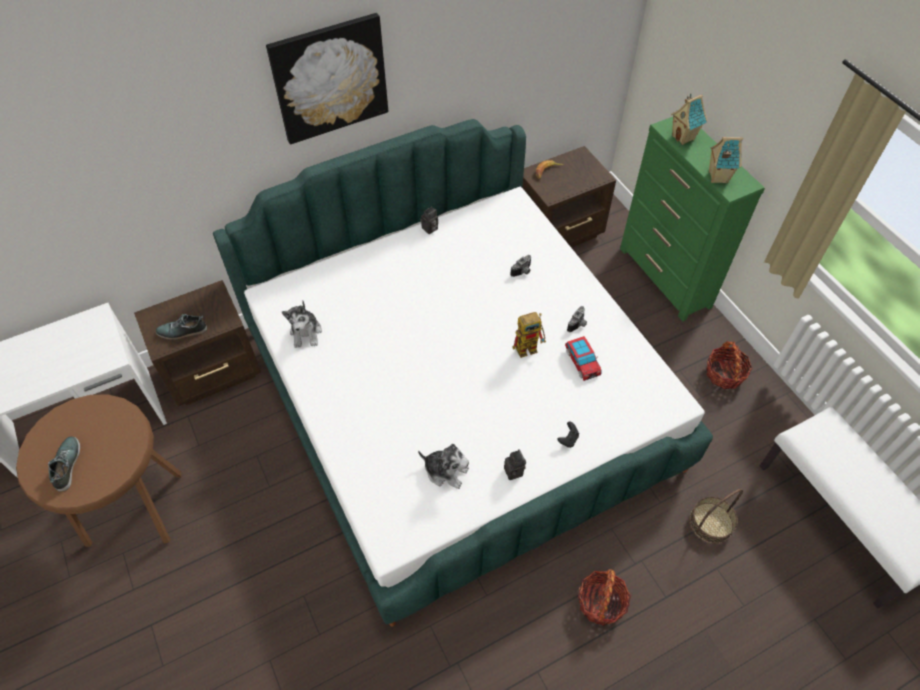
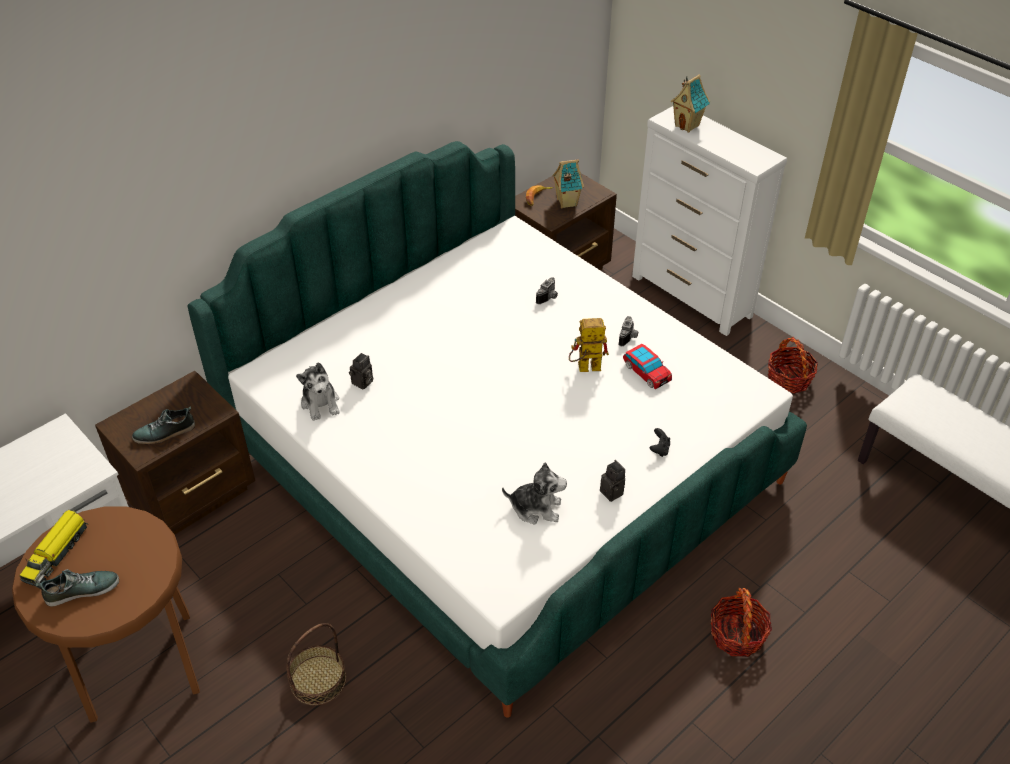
camera: 15 degrees left, 10 degrees down
(59, 428) = (57, 553): none -> toy truck
(67, 465) = (82, 590): shoe -> shoe turned 90 degrees clockwise
(330, 78) = (309, 104): picture -> none
(430, 229) = (427, 274): camera -> camera (362, 383)
(530, 347) = (584, 369): toy robot -> toy robot turned 150 degrees counterclockwise
(665, 278) = (692, 297): green dresser -> white dresser
(711, 522) = (826, 527): basket -> basket (318, 680)
(717, 177) = (736, 156): toy house -> toy house (566, 202)

